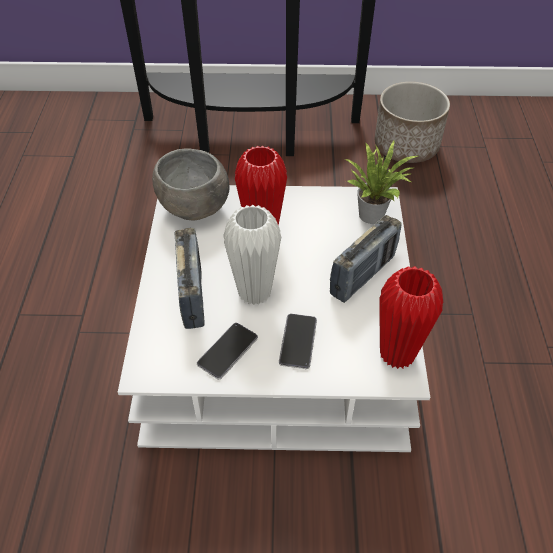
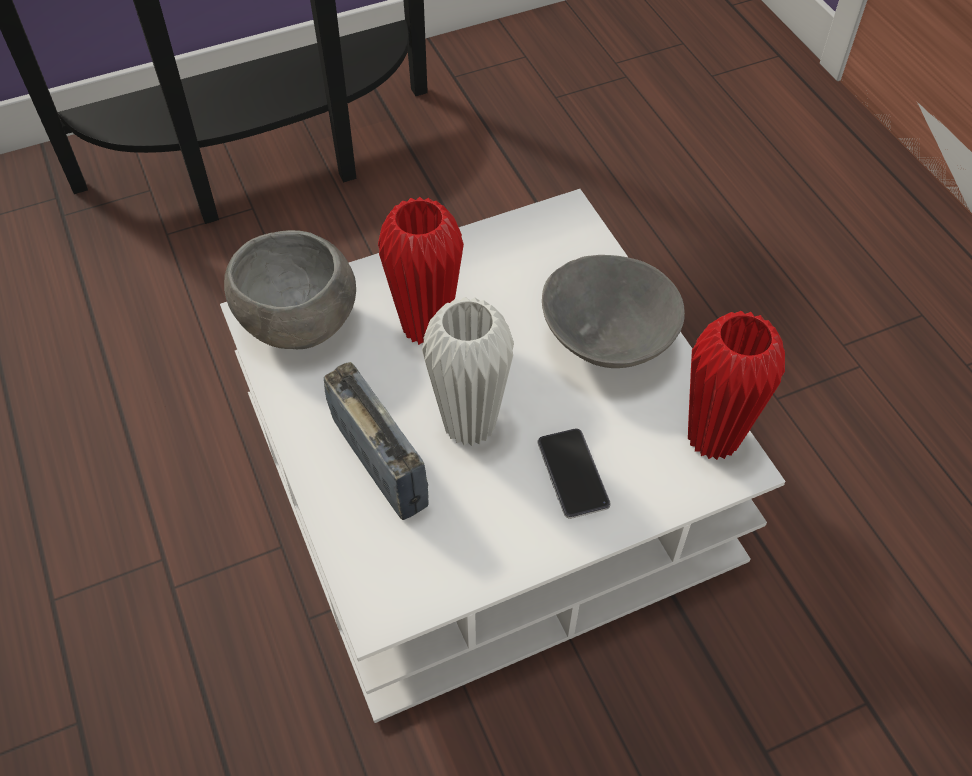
camera: 25 degrees left, 5 degrees up
(228, 351) = (483, 528): phone -> none
(362, 275) = (606, 341): radio -> grey bowl
(373, 213) = (569, 241): potted plant -> none
(405, 146) = (515, 110): planter -> none

